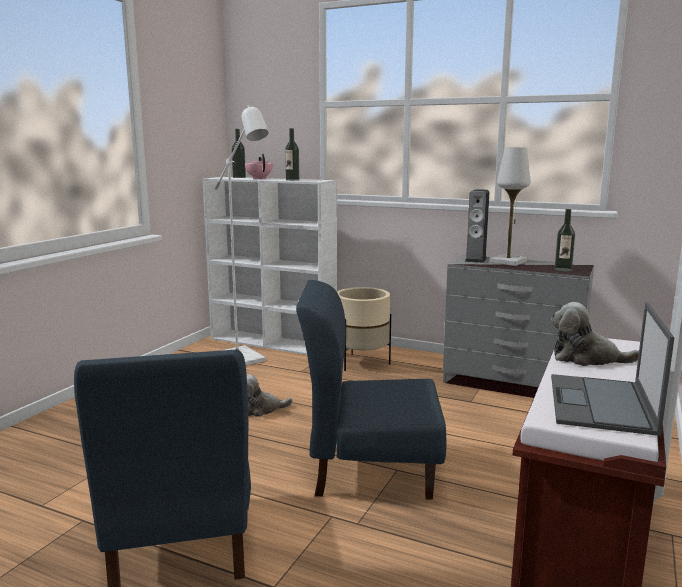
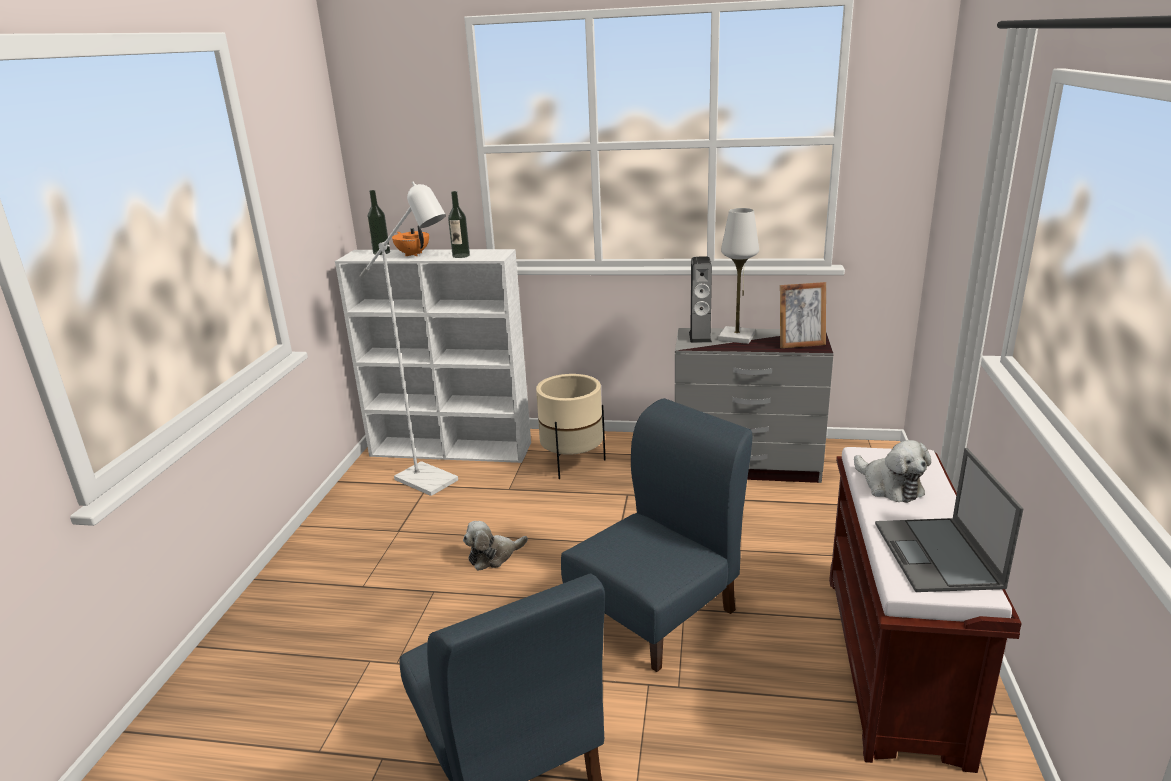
camera: 15 degrees left, 10 degrees up
(259, 178) = (413, 254): pink teapot -> orange teapot
(370, 470) = (657, 615): blue chair -> blue chair turned 150 degrees clockwise
(563, 269) = (801, 344): bottle -> picture frame
(586, 358) = (889, 486): plush toy -> plush toy turned 120 degrees counterclockwise

